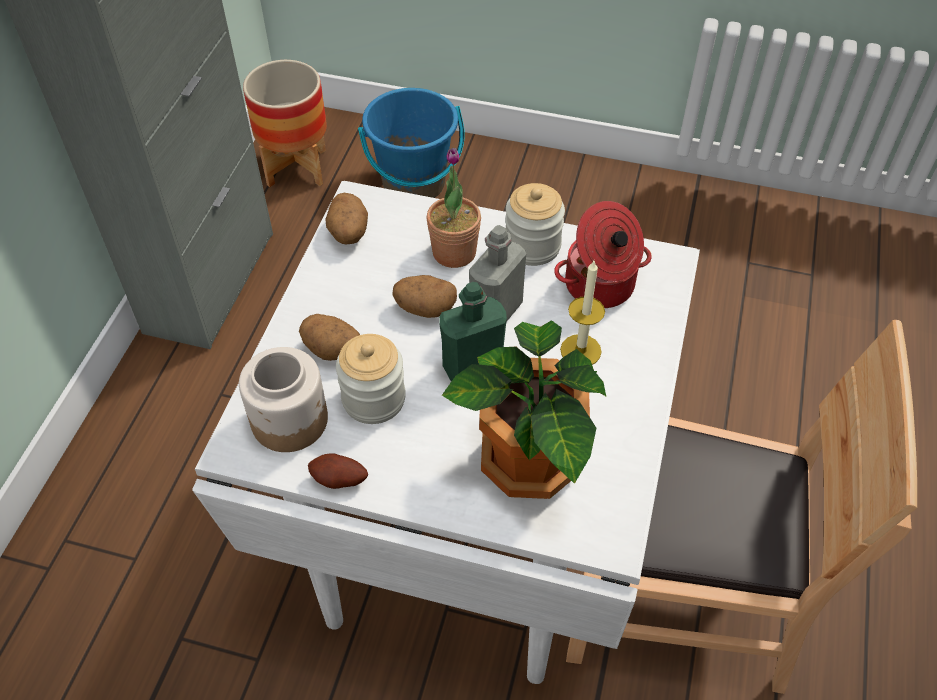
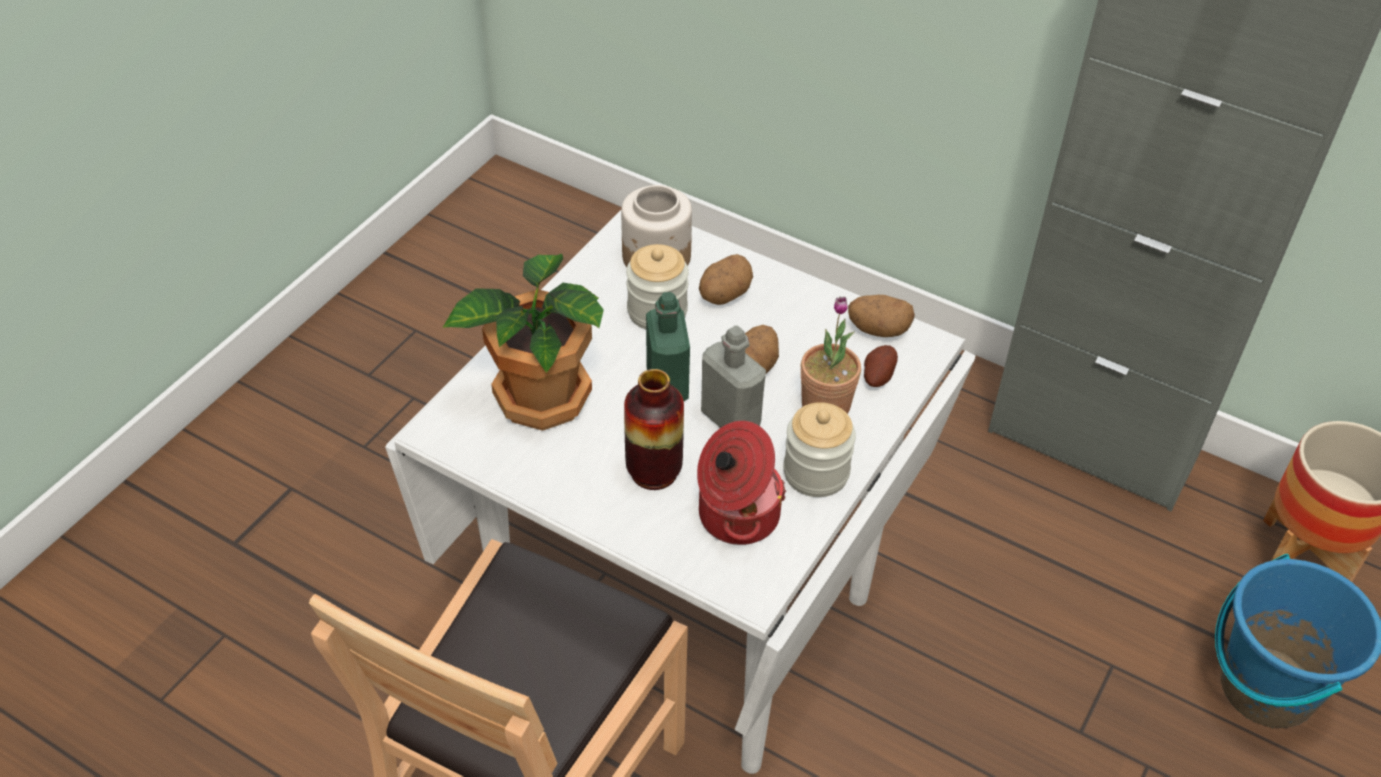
camera: 105 degrees right, 5 degrees down
(339, 481) = (581, 276): potato -> potato (877, 376)
(580, 350) = (654, 472): candle -> vase

